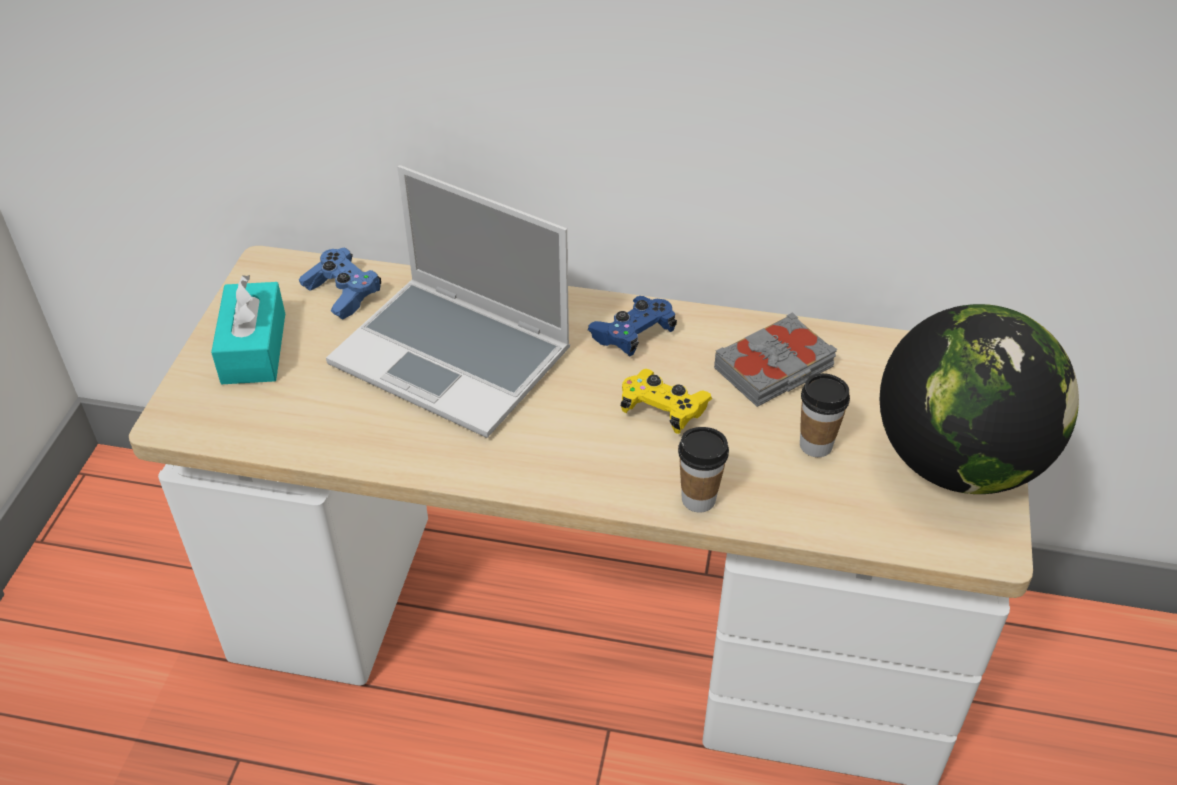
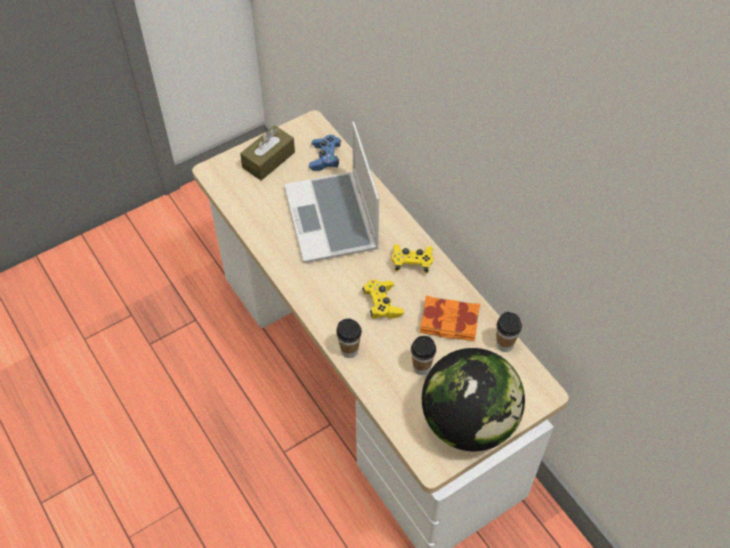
camera: 45 degrees right, 10 degrees up
(254, 348) = (268, 160): turquoise tissue box -> brown tissue box
(633, 335) = (412, 262): blue game controller -> yellow game controller
(774, 368) = (449, 322): grey book -> orange book
(870, 344) = (504, 344): none -> cup

